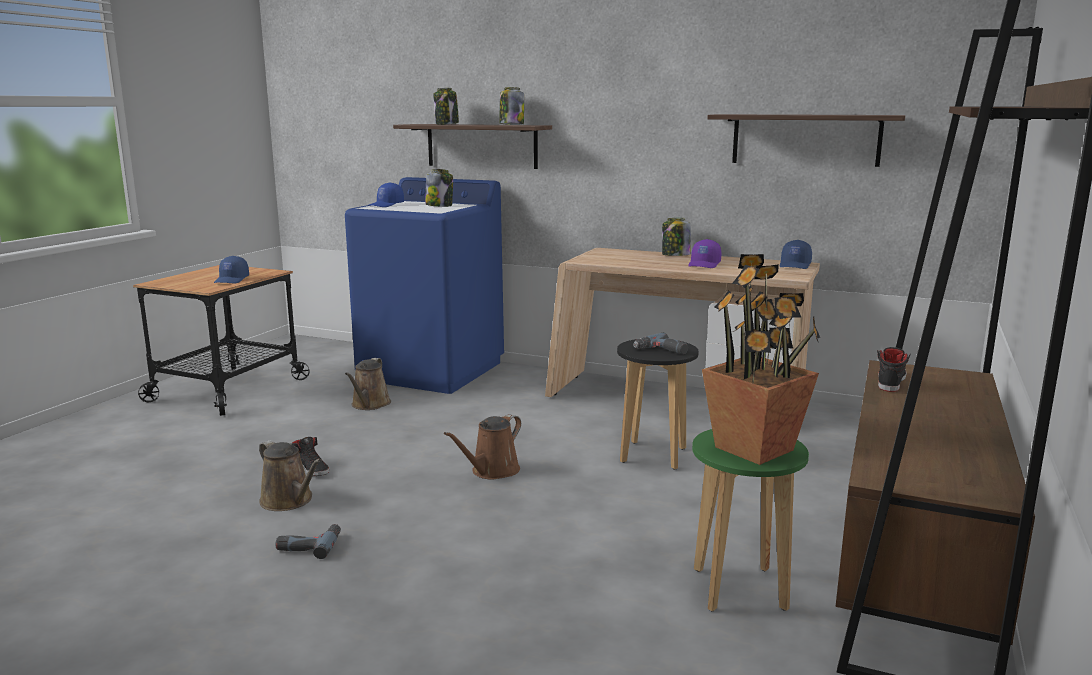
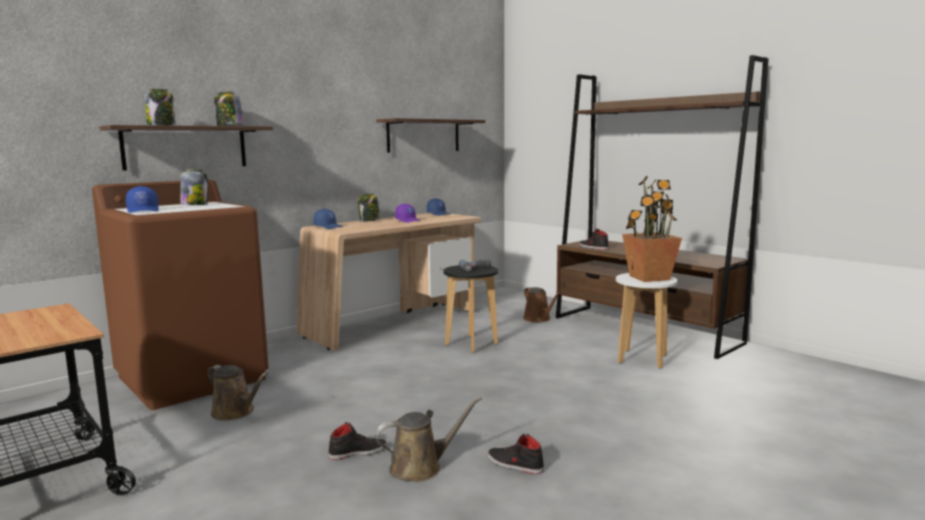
camera: 65 degrees left, 5 degrees down
(232, 280) = (51, 324): blue cap -> blue cap (329, 227)
(309, 545) = (514, 464): power drill -> black shoe
(432, 371) = (193, 377): blue washing machine -> brown washing machine
(492, 471) = (446, 387): brown watering can -> brown watering can (538, 319)
(740, 589) = (642, 359): green stool -> white stool

